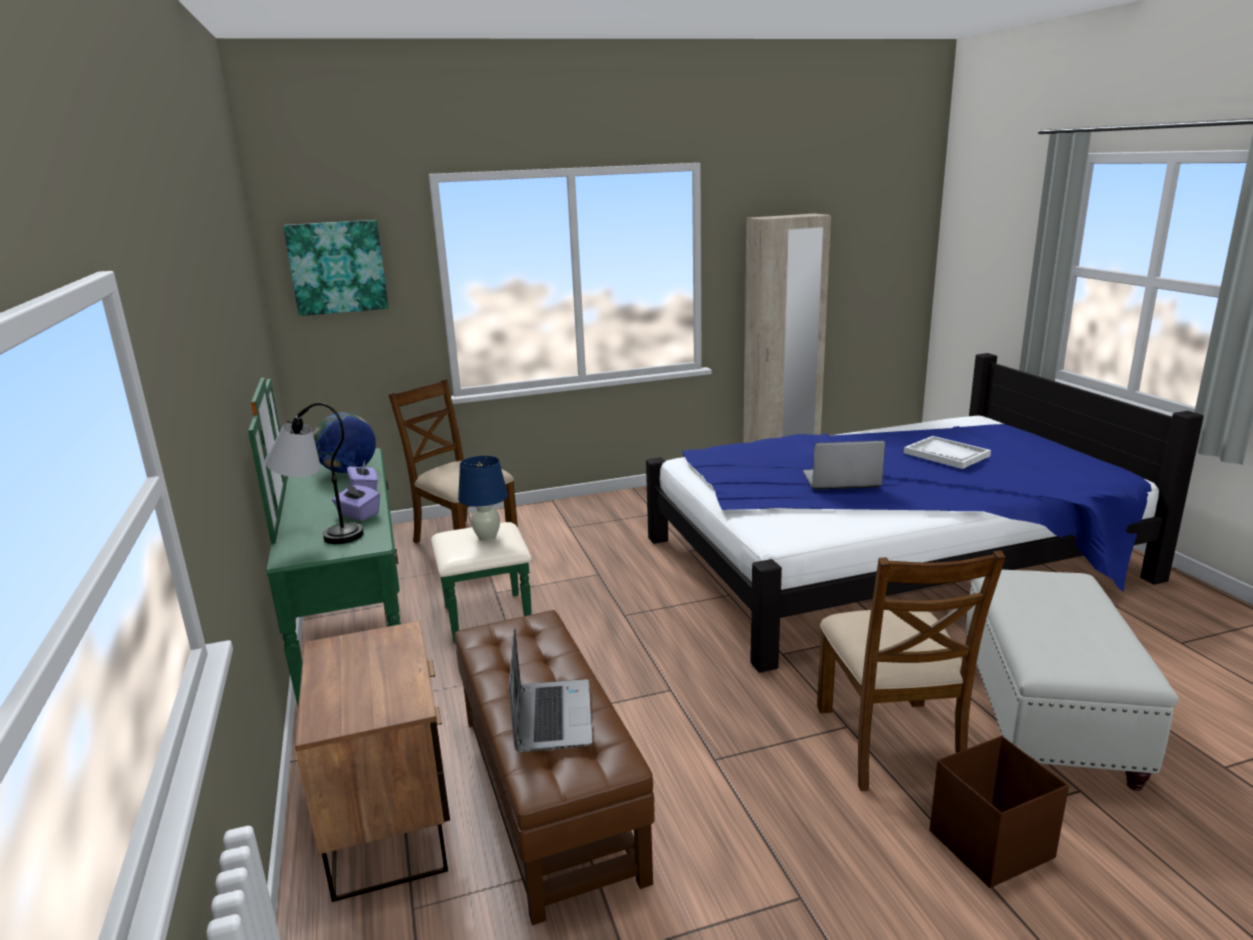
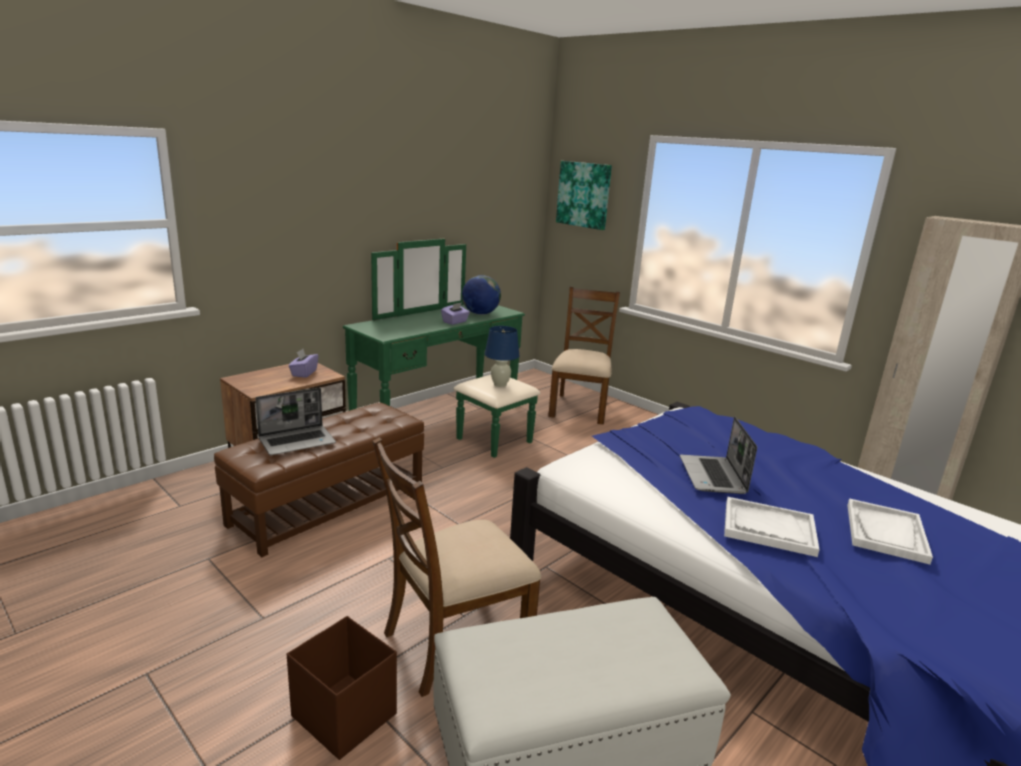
camera: 60 degrees right, 0 degrees up
(321, 533) = (392, 325): table lamp -> none
(358, 514) = (421, 327): purple tissue box -> purple tissue box (304, 373)
(840, 481) = (713, 476): laptop -> laptop turned 150 degrees counterclockwise
(935, 486) = (768, 528): none -> white tray

